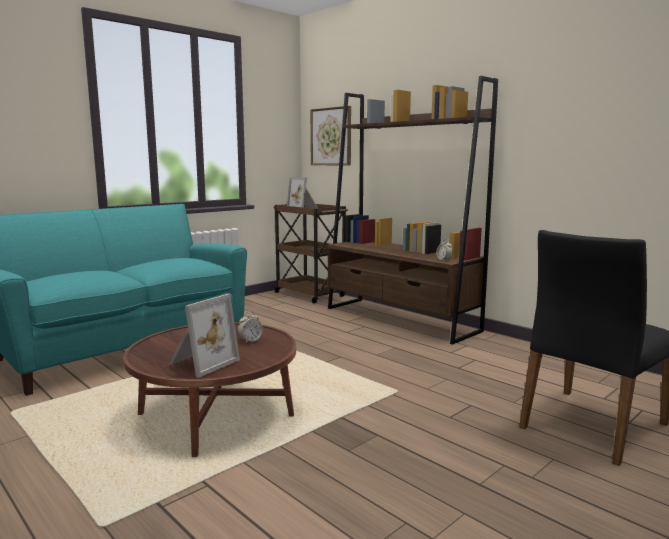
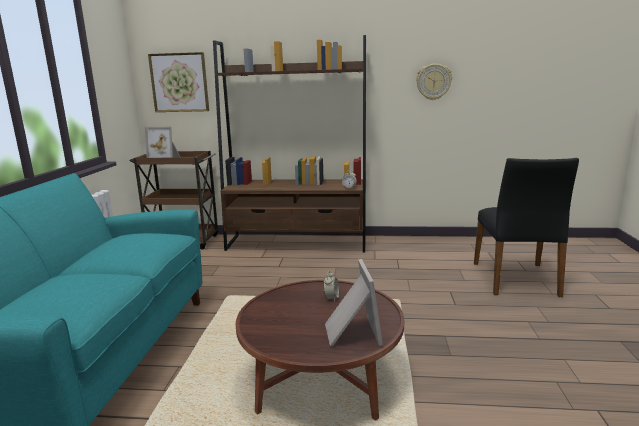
camera: 40 degrees left, 5 degrees up
(583, 134) = (433, 82): none -> wall clock

